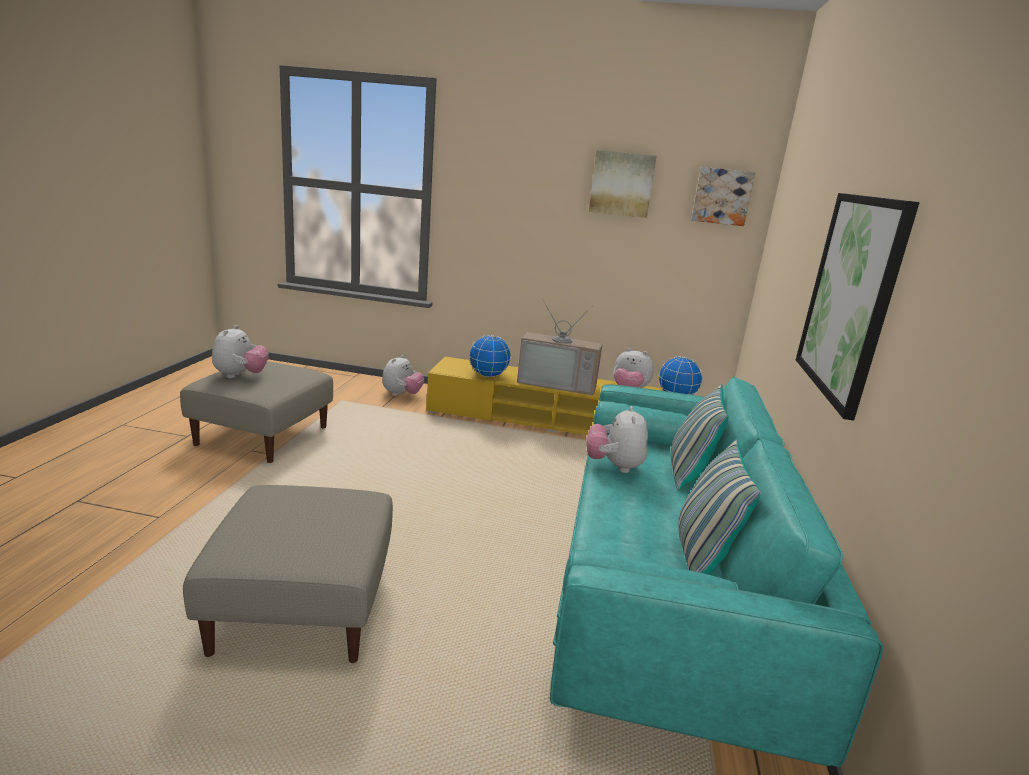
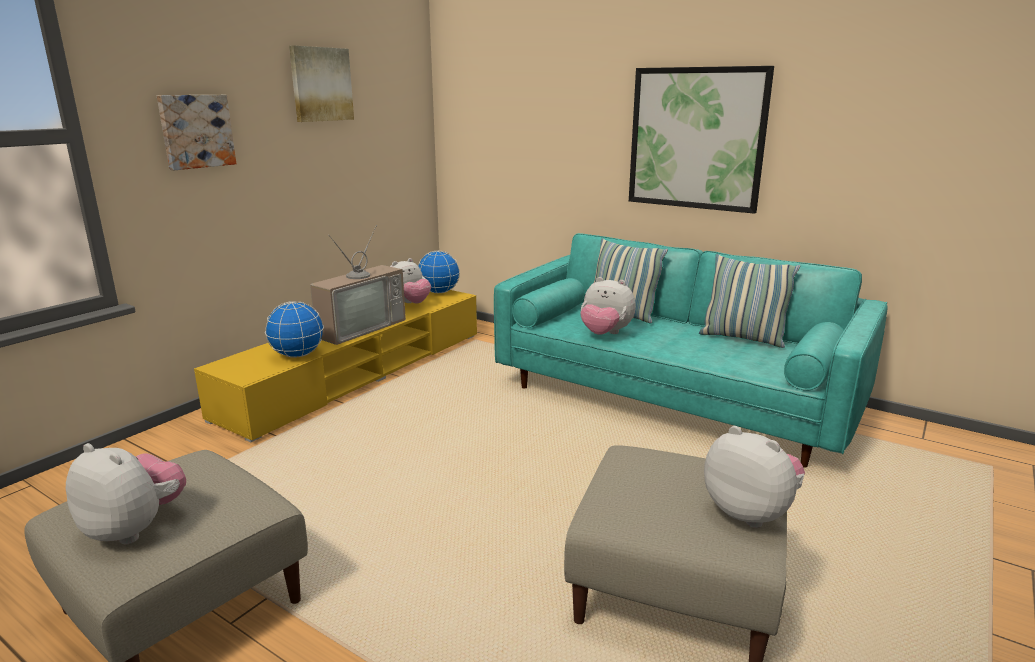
camera: 65 degrees left, 0 degrees up
(401, 394) = (168, 453): plush toy -> plush toy (750, 512)
(722, 196) = (400, 87): picture -> picture (196, 131)

